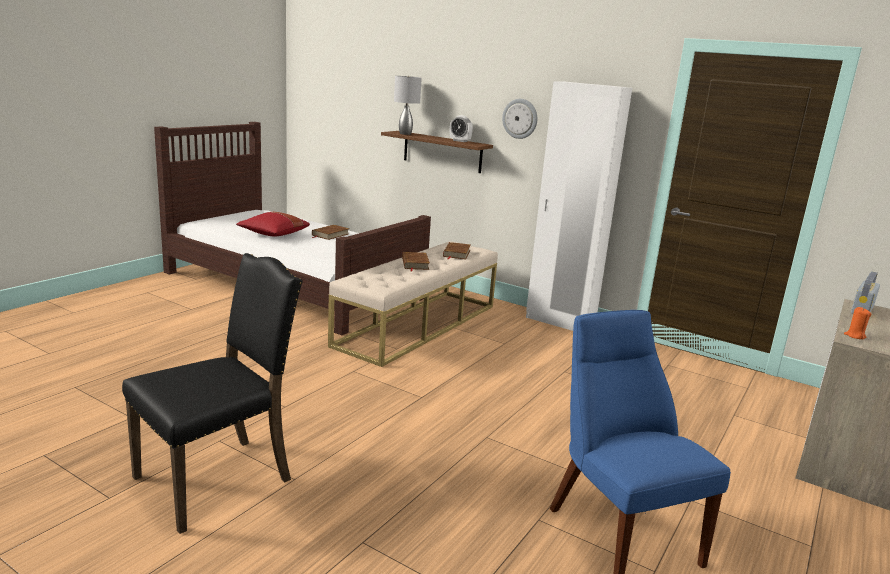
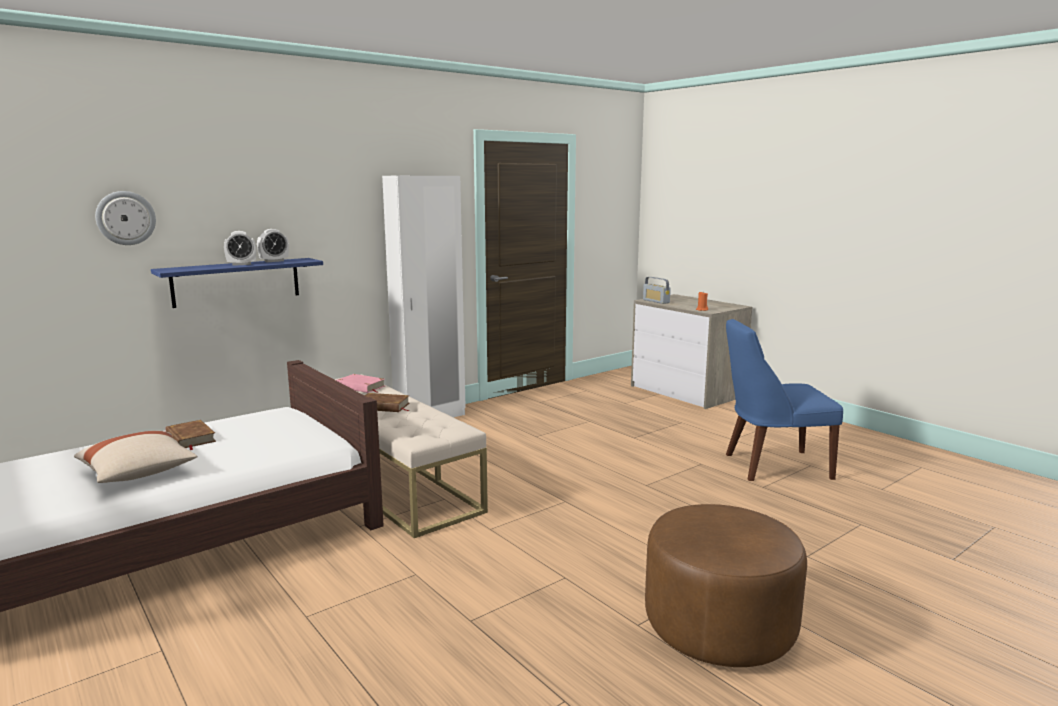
camera: 70 degrees left, 5 degrees down
(218, 479) = (719, 626): black chair -> brown ottoman
(273, 234) = (138, 473): red pillow -> beige pillow
(405, 134) = (192, 268): grey table lamp -> none
(434, 138) = (241, 264): none -> alarm clock
(442, 152) = (236, 282): brown shelf -> blue shelf
(456, 253) = (360, 387): brown book -> pink book
(520, 118) = (337, 221): wall clock -> wall clock (125, 218)

